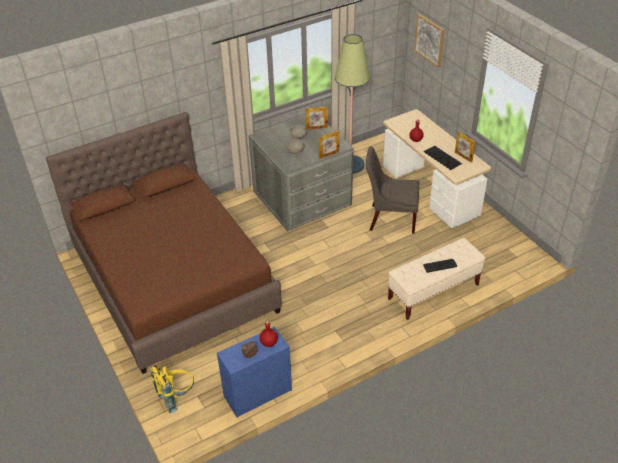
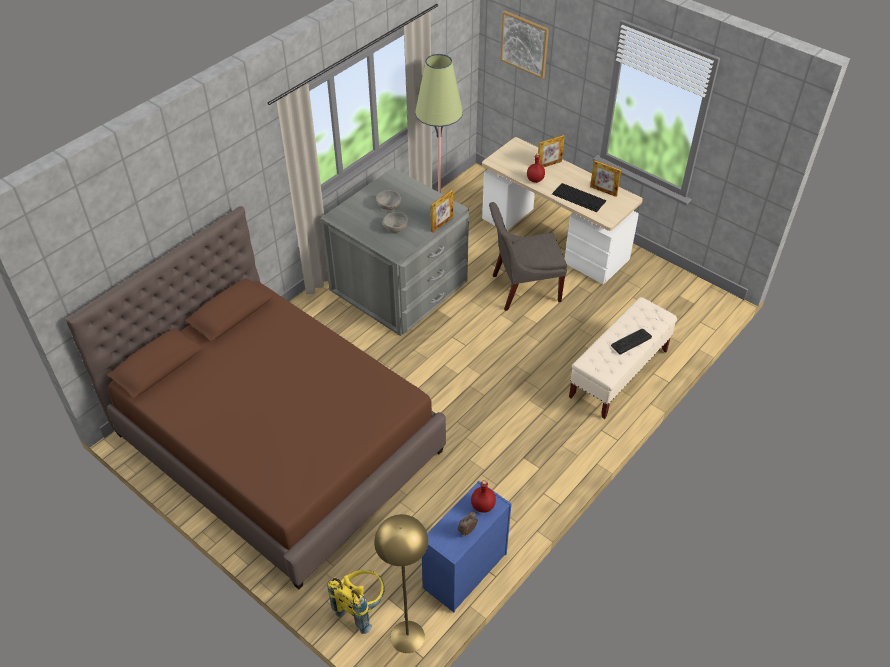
camera: 20 degrees left, 5 degrees up
(198, 424) = (407, 637): none -> yellow floor lamp
(316, 128) = (407, 189): picture frame -> picture frame (549, 165)

